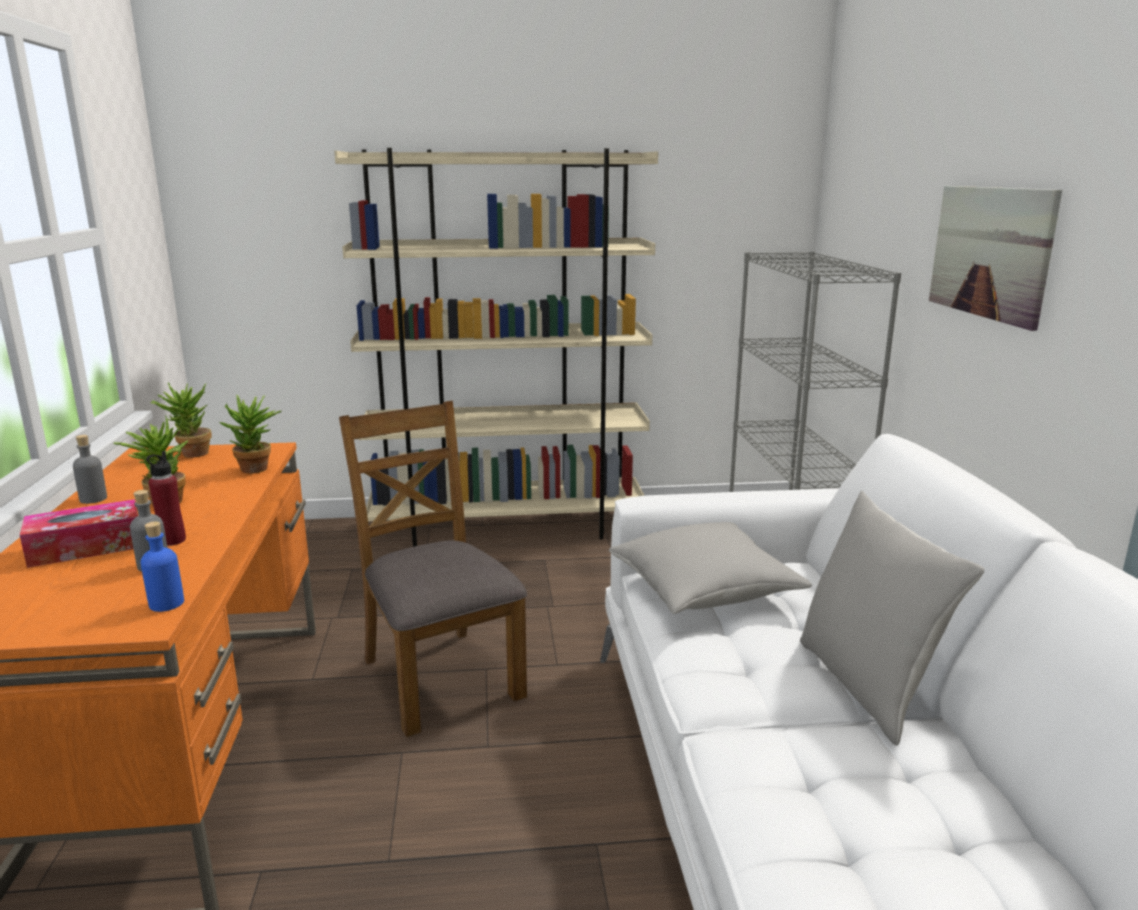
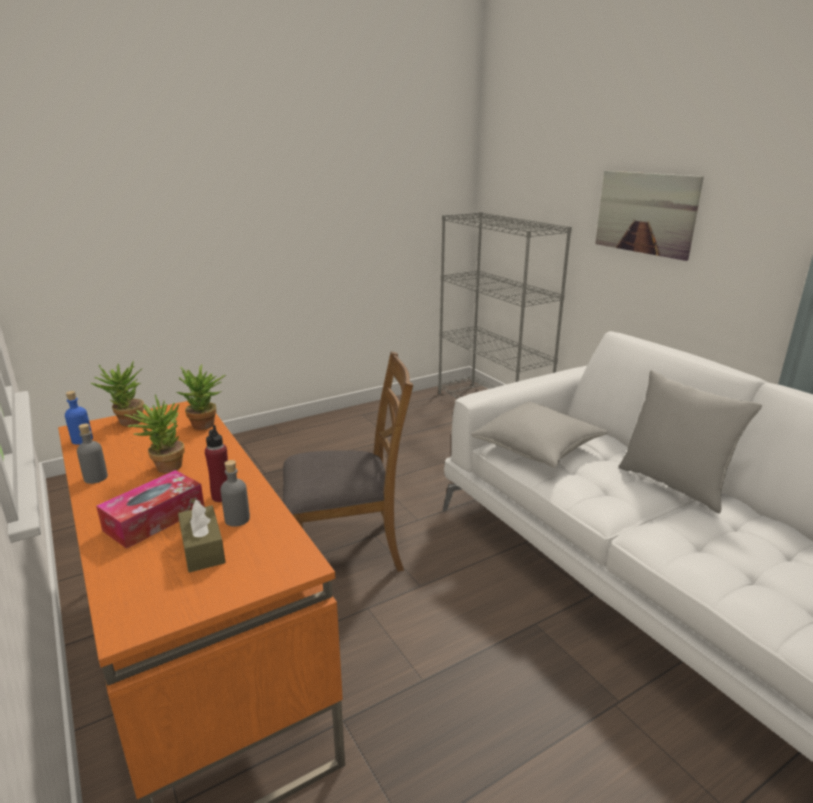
camera: 25 degrees left, 5 degrees up
(85, 585) = (203, 549): none -> brown tissue box
(166, 603) = (293, 545): blue bottle -> blue bottle (82, 440)
(439, 677) = (347, 550): brown chair -> brown chair turned 135 degrees clockwise
(508, 527) = (302, 432): beige bookcase -> none

